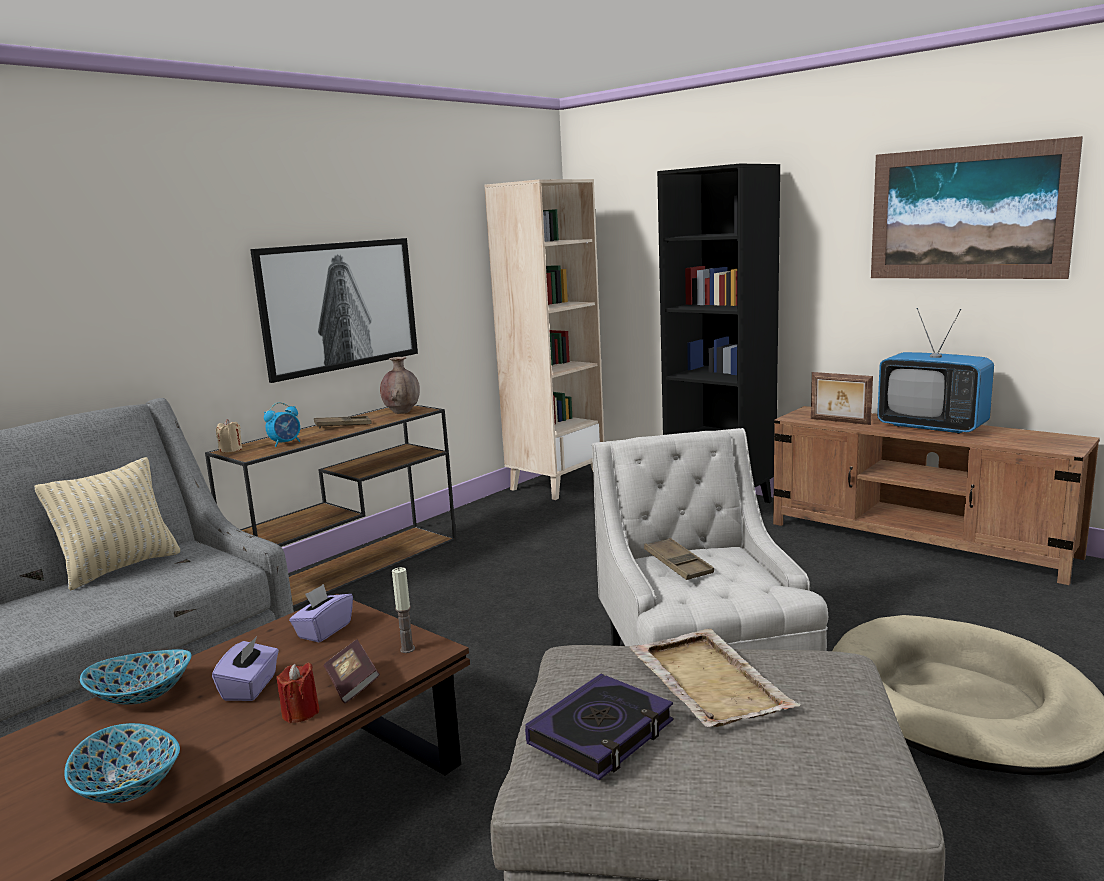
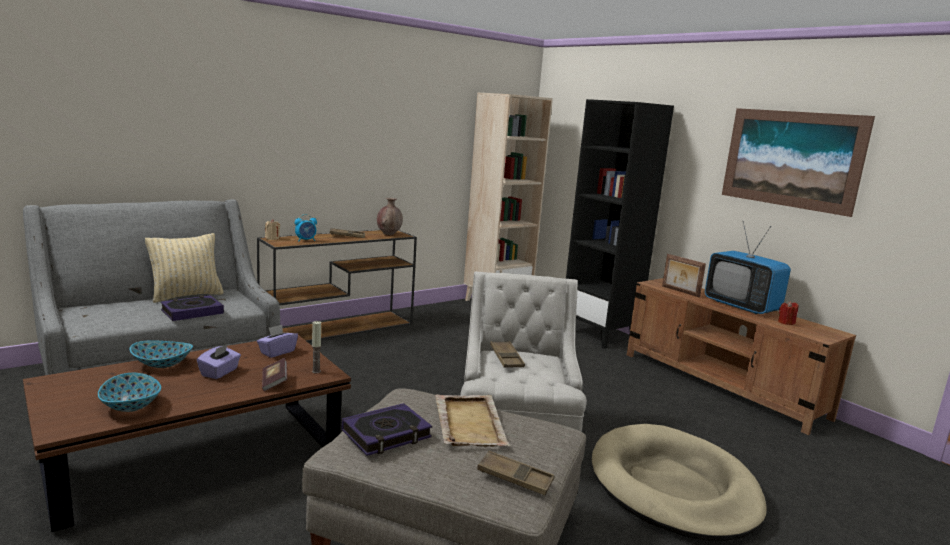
camera: 10 degrees right, 0 degrees up
(146, 593) = (192, 312): none -> book
(300, 713) = (237, 390): red candle -> red candle (786, 322)
(340, 306) = (361, 159): picture -> none
(846, 758) = (515, 478): none -> brown tray

